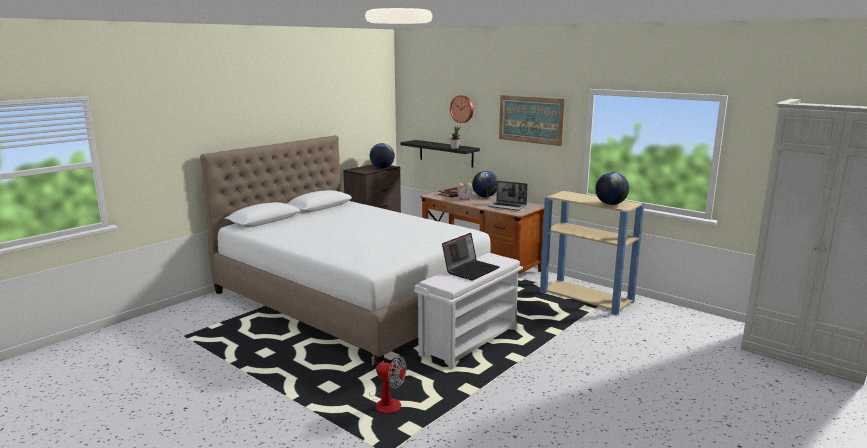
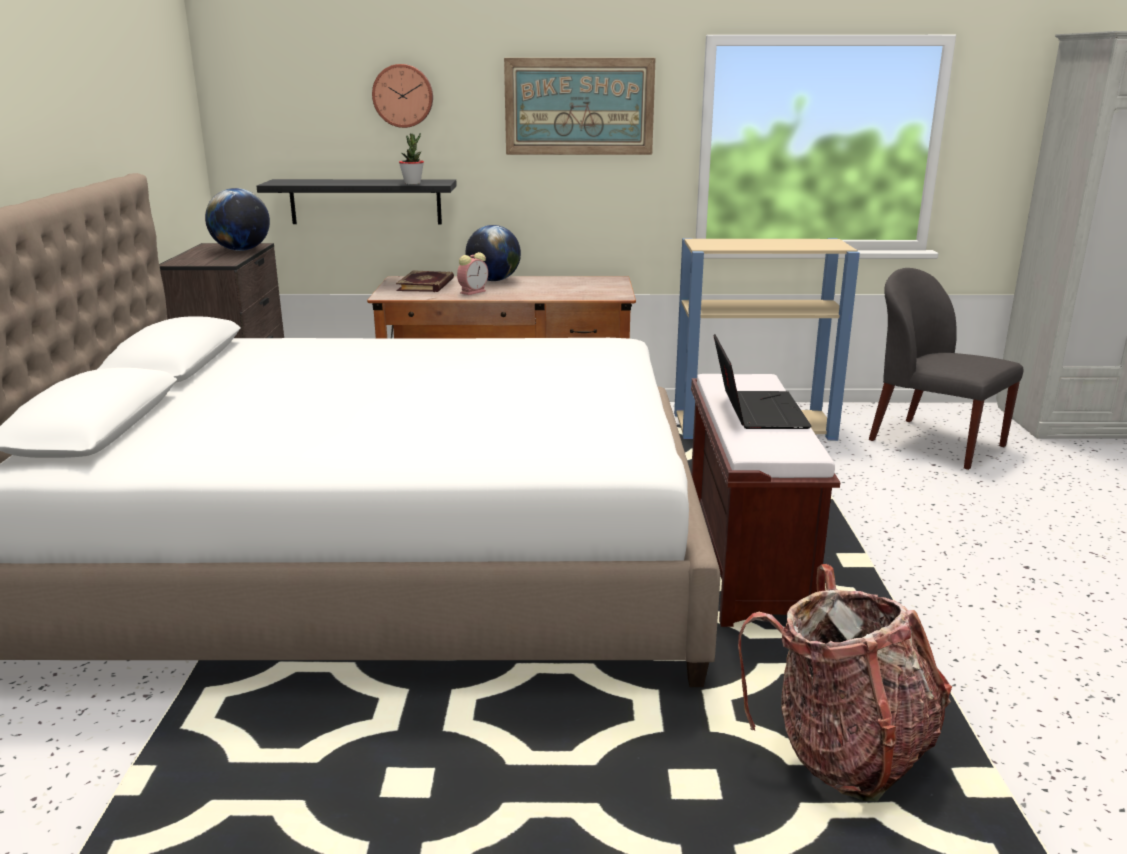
camera: 40 degrees left, 5 degrees up
(386, 402) = (844, 752): fan -> backpack
(470, 341) = (743, 562): white bench -> brown bench
(508, 206) = (575, 289): laptop -> none
(610, 204) = (810, 246): globe -> none
(668, 332) = (933, 443): none -> grey chair

